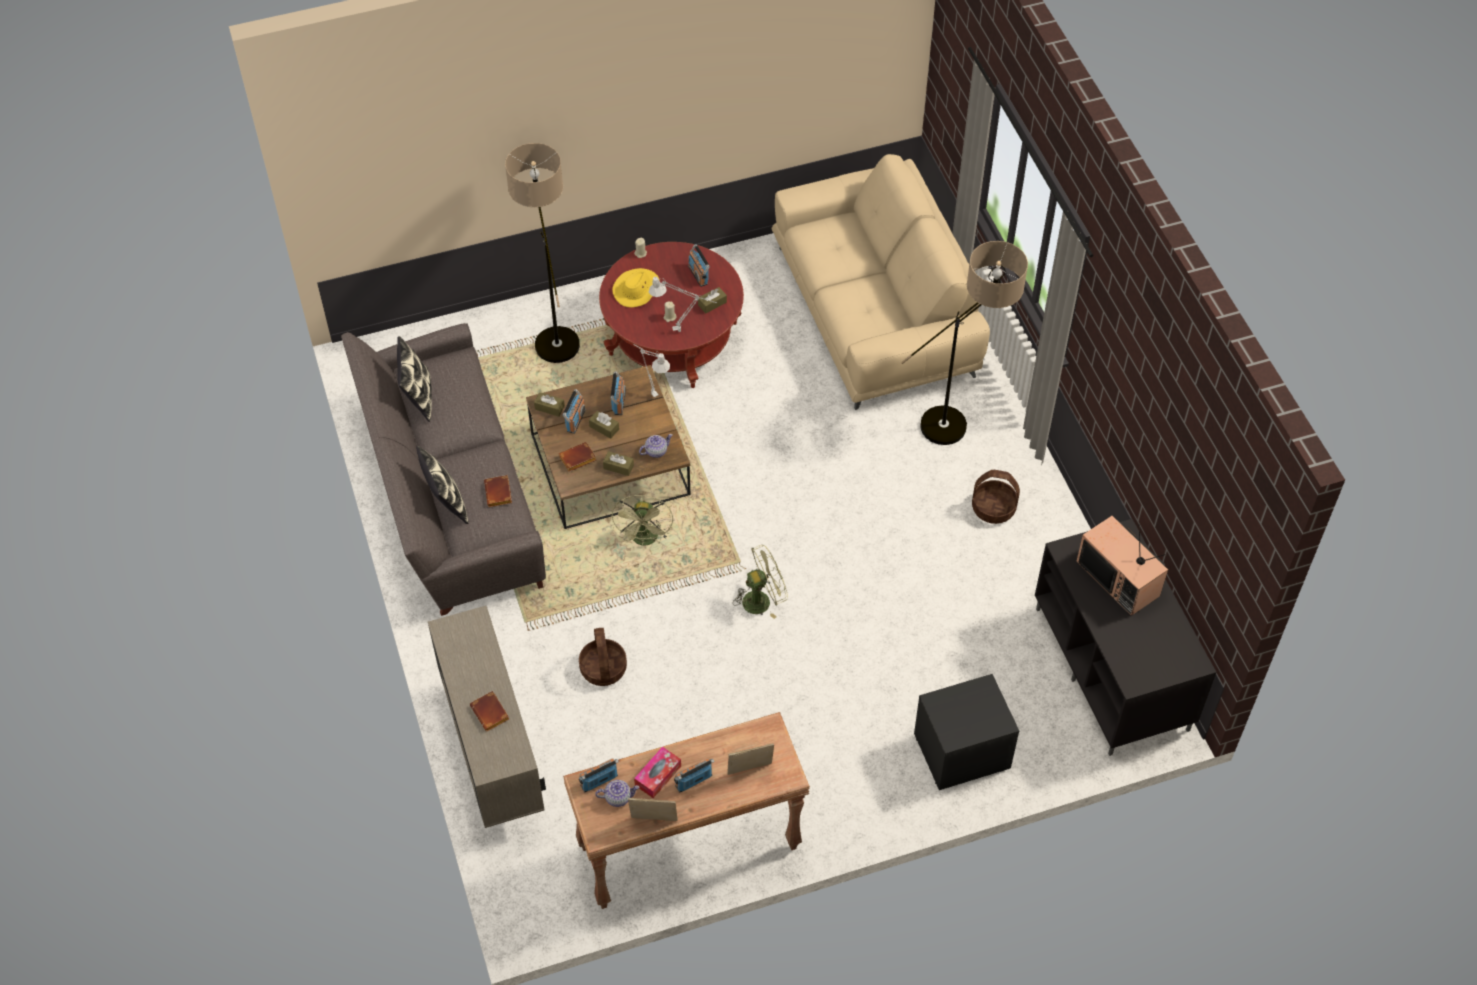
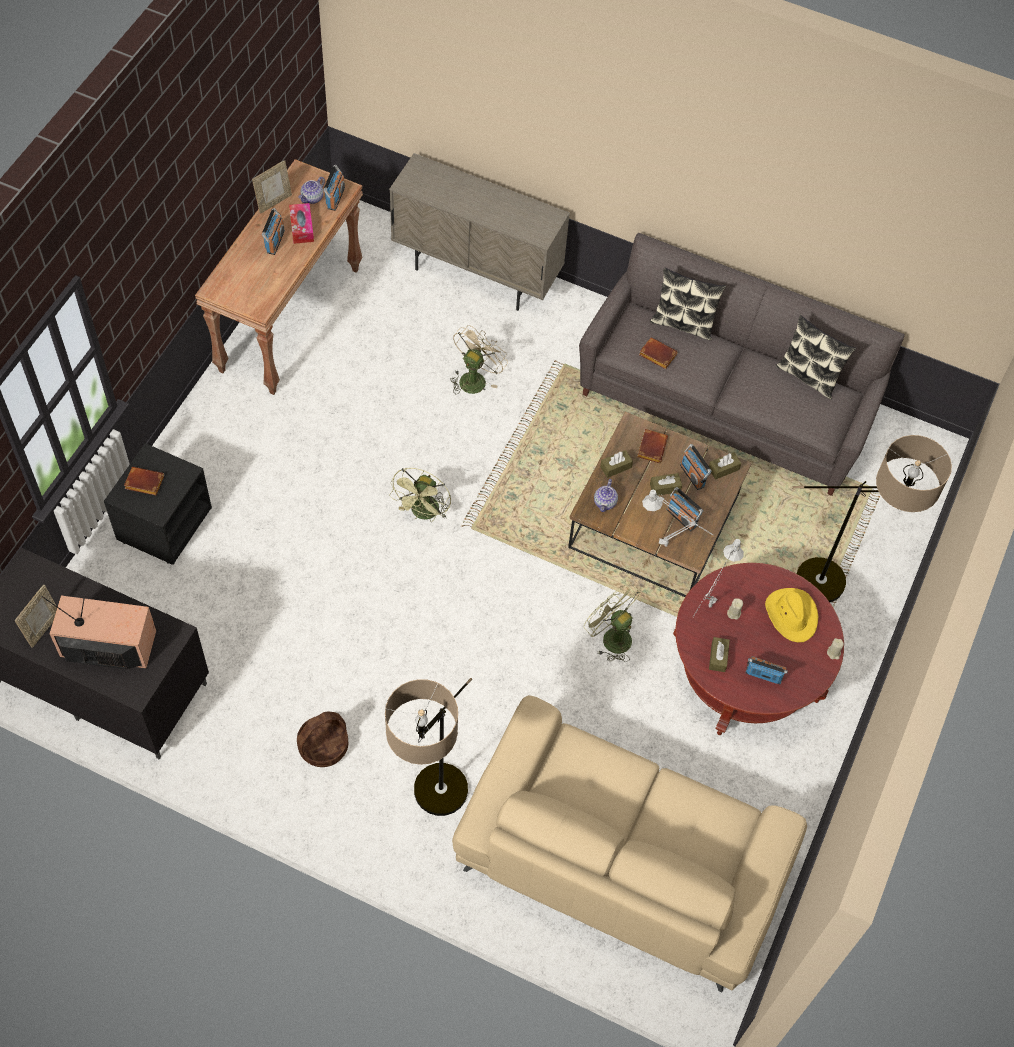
camera: 130 degrees right, 5 degrees up
(491, 713) = (457, 194): brown book -> brown book (143, 483)
(603, 668) = (475, 378): basket -> beige fan
(645, 540) = (557, 486): green fan -> green fan (611, 637)
(750, 771) = (244, 274): picture frame -> picture frame (43, 628)

